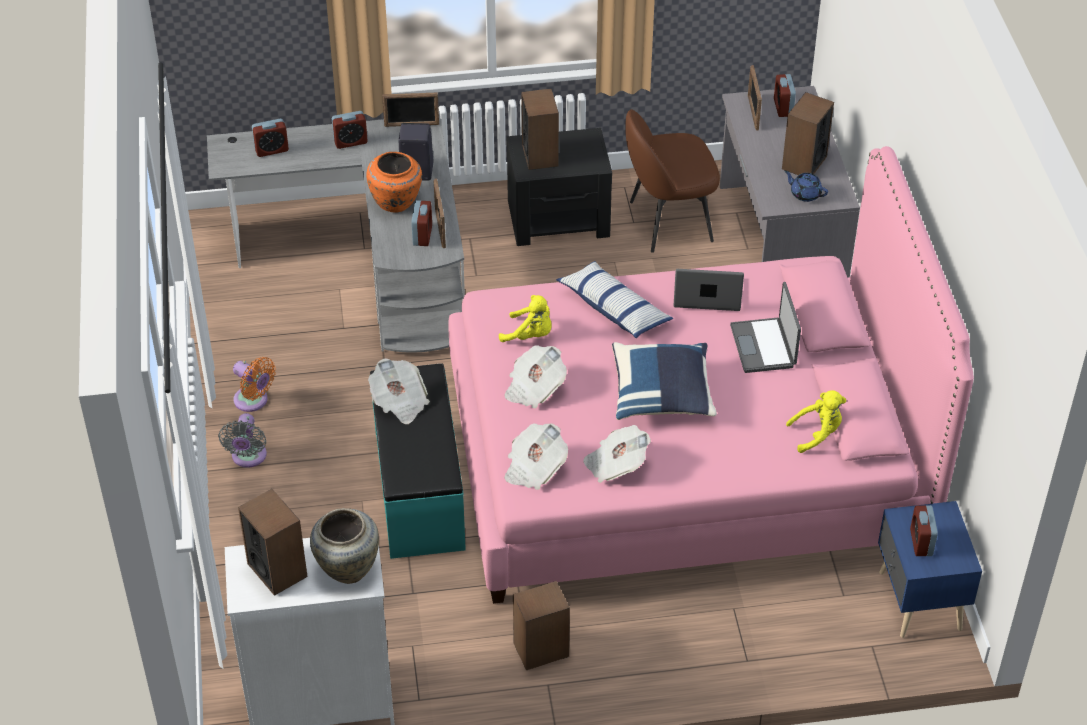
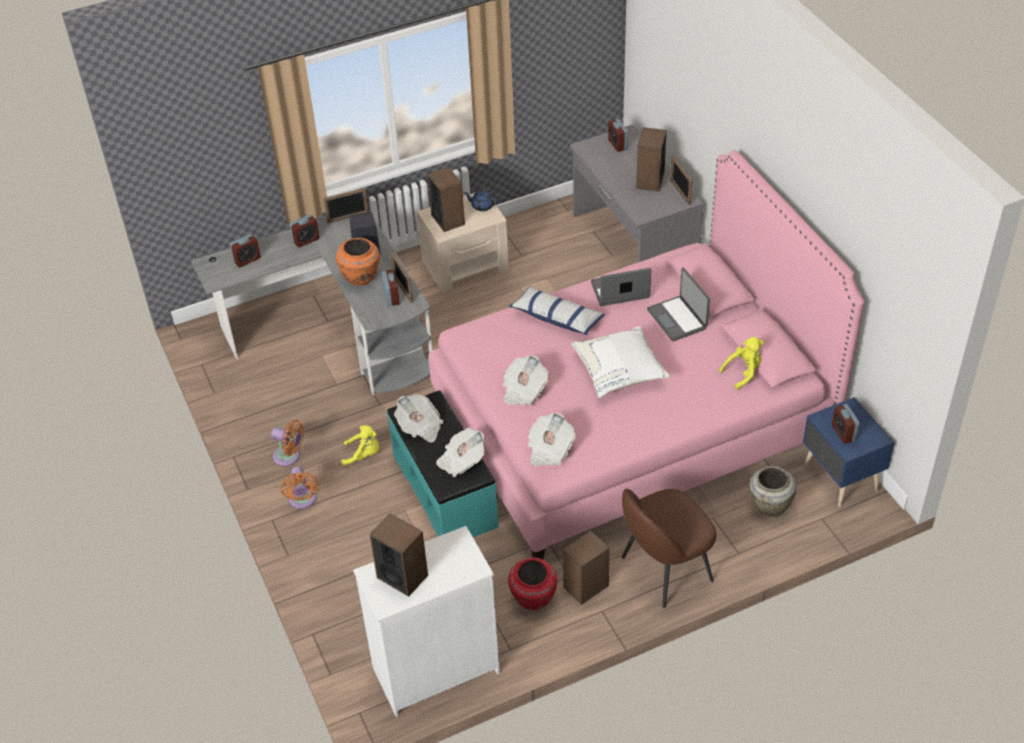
camera: 15 degrees left, 0 degrees up
(248, 457) = (303, 500): grey fan -> orange fan
(347, 566) = (455, 559): beige vase -> beige vase (769, 506)
(470, 648) = (533, 599): none -> red vase
(530, 335) = (503, 352): yellow plush toy -> yellow plush toy (363, 455)
(559, 218) = (466, 265): black nightstand -> beige nightstand
(615, 465) = (608, 432): newspaper -> newspaper (461, 461)
(662, 395) = (620, 372): blue pillow -> white pillow
(668, 221) = (546, 249): brown chair -> brown chair (664, 570)
(753, 113) = (597, 153): picture frame -> picture frame (680, 192)
(805, 194) = (660, 202): blue teapot -> blue teapot (482, 206)

